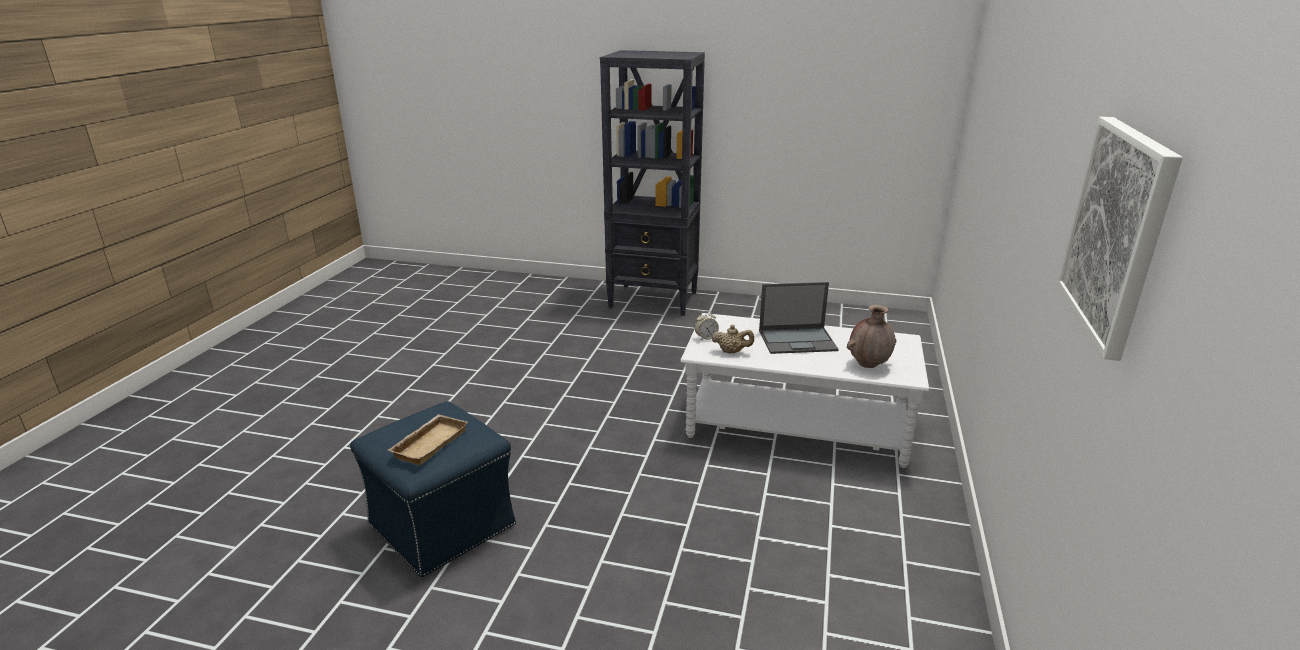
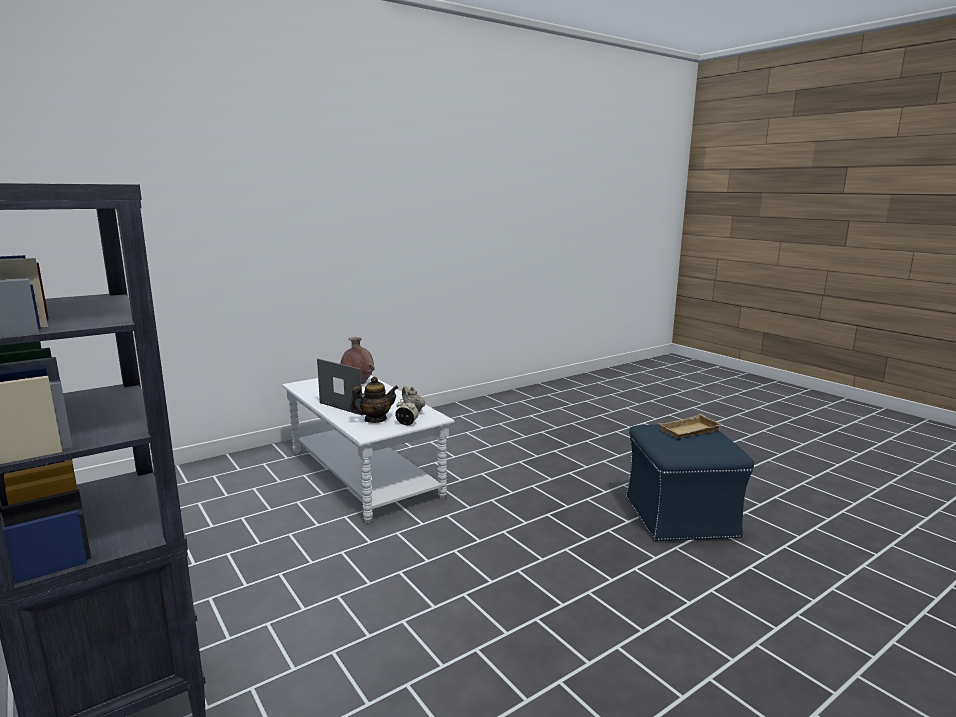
camera: 140 degrees left, 10 degrees down
(738, 331) = (375, 420): none -> teapot
(1117, 232) = (470, 204): picture -> none

